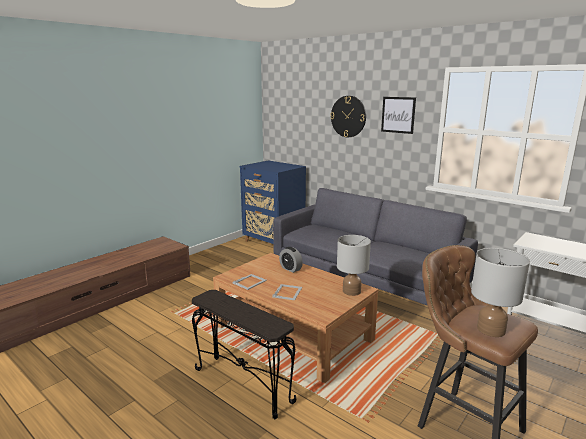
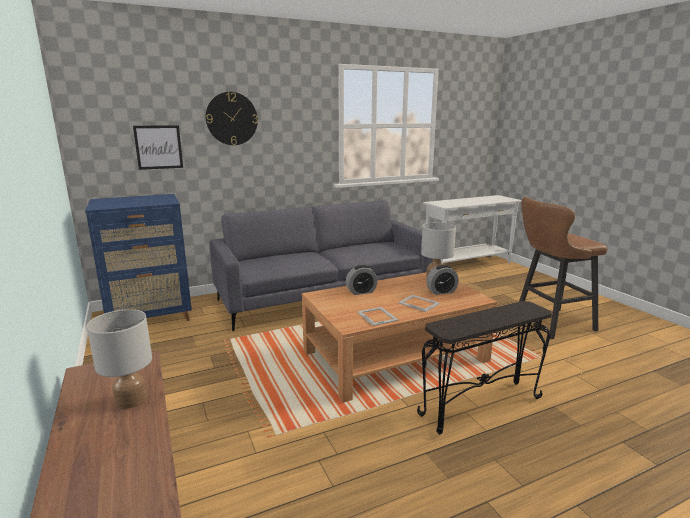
camera: 65 degrees left, 0 degrees up
(323, 298) = (441, 292): none -> alarm clock
(398, 115) = (296, 113): picture -> picture (158, 147)
(490, 330) = (580, 240): grey table lamp -> grey table lamp (131, 400)

